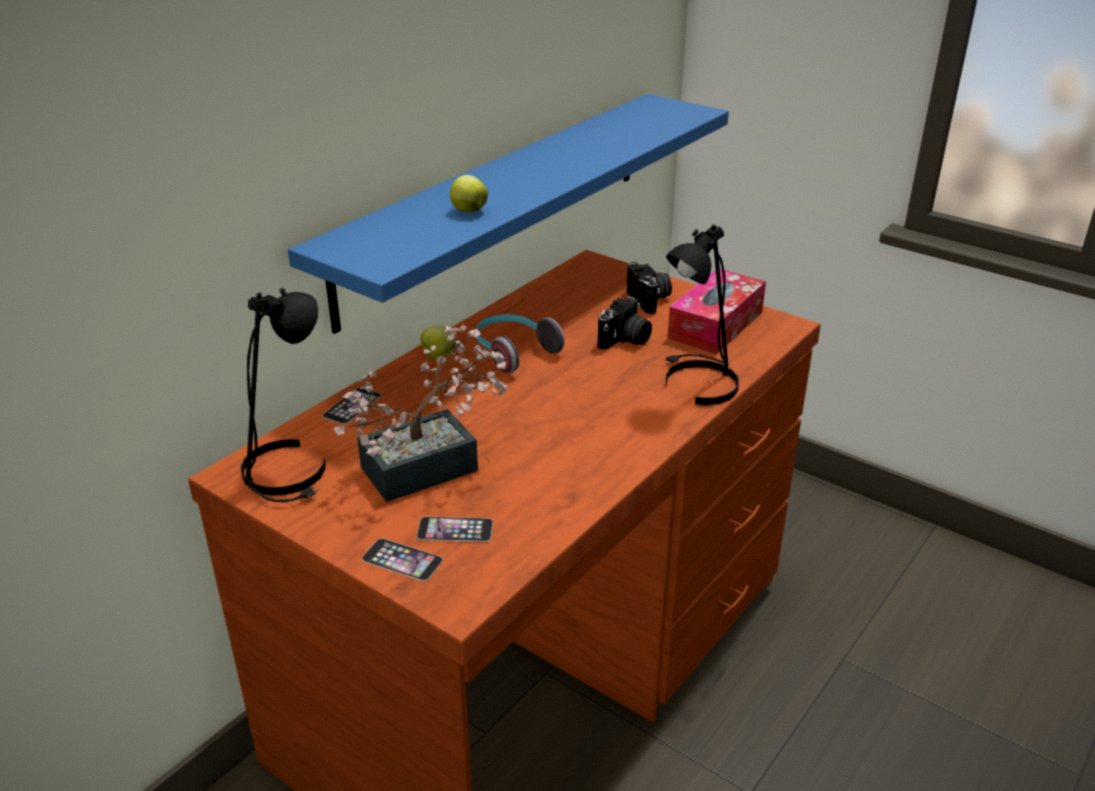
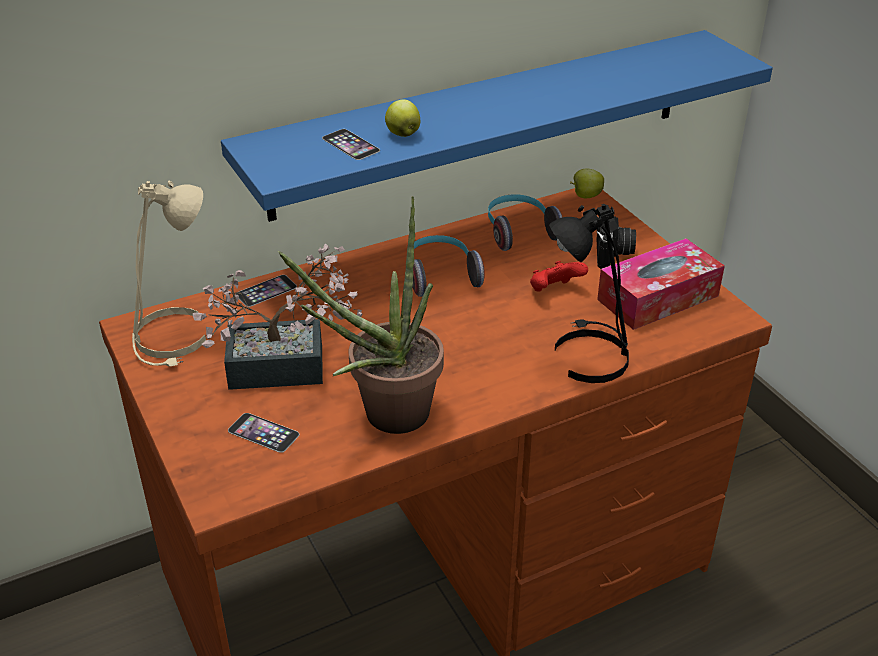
camera: 25 degrees right, 5 degrees up
(288, 472) = (173, 338): black table lamp -> beige table lamp
(402, 559) = (203, 445): phone -> phone (350, 144)
(437, 357) = (371, 262): apple -> apple (585, 196)
(554, 301) = (519, 232): none -> headphones
(562, 483) = (384, 418): none -> potted plant
(625, 340) = (554, 291): camera -> red game controller

